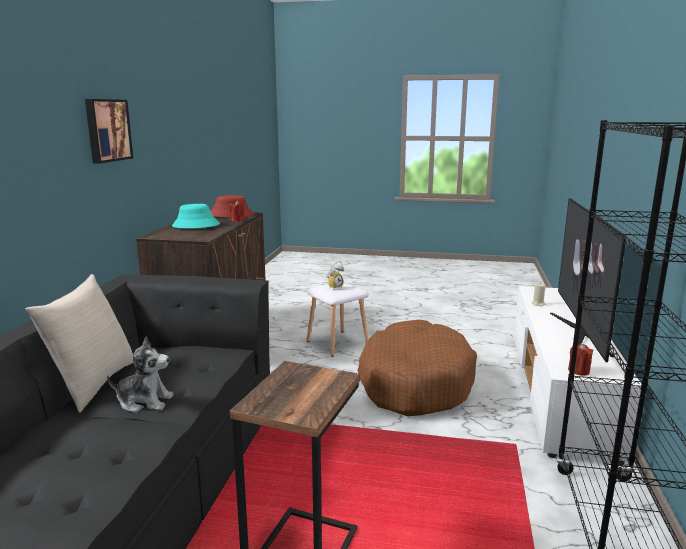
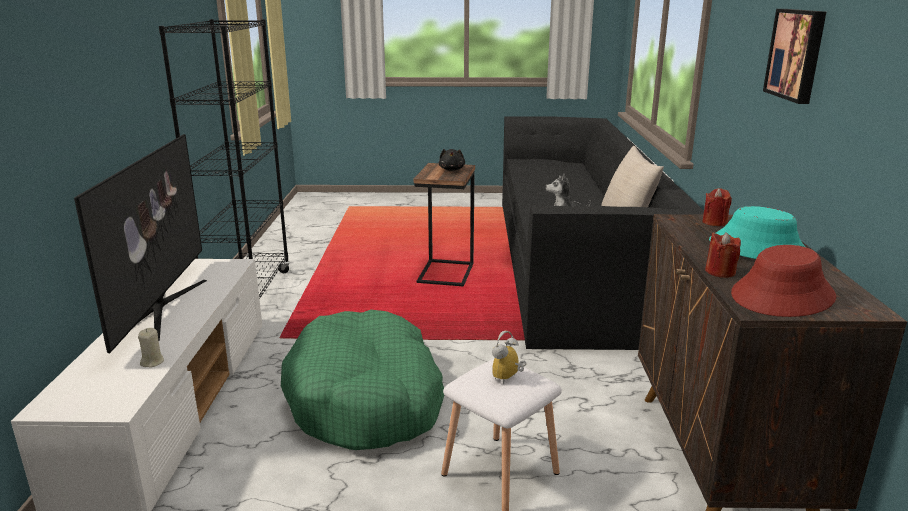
camera: 170 degrees right, 5 degrees up
(285, 393) = (452, 169): none -> black plush toy
(414, 383) = (366, 399): brown dog bed -> green dog bed
(578, 371) = (221, 266): red candle -> red candle (714, 222)

